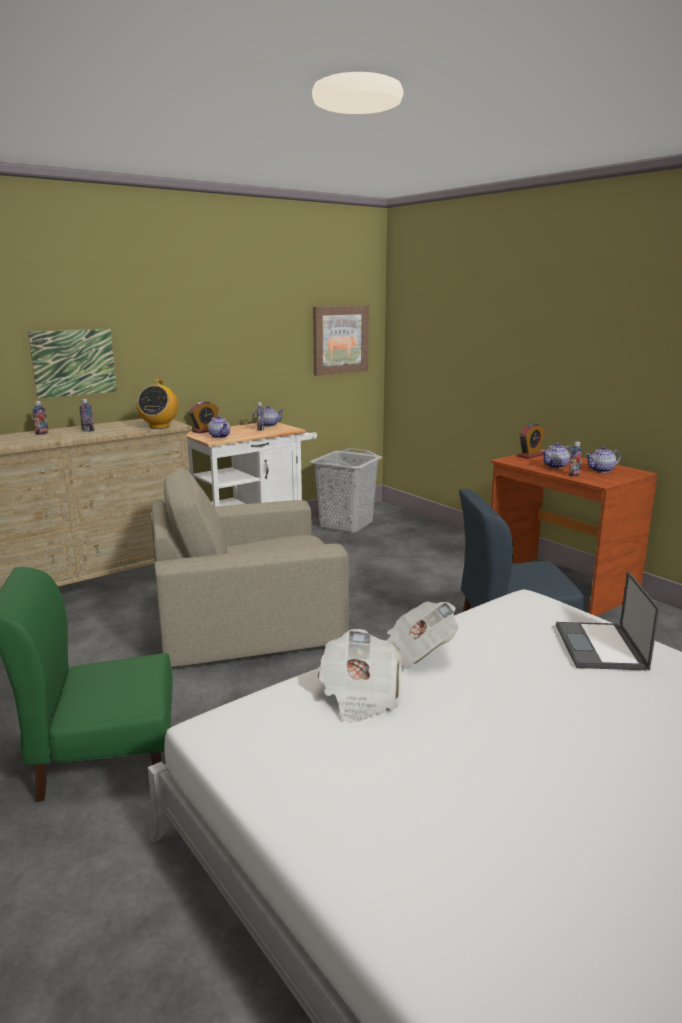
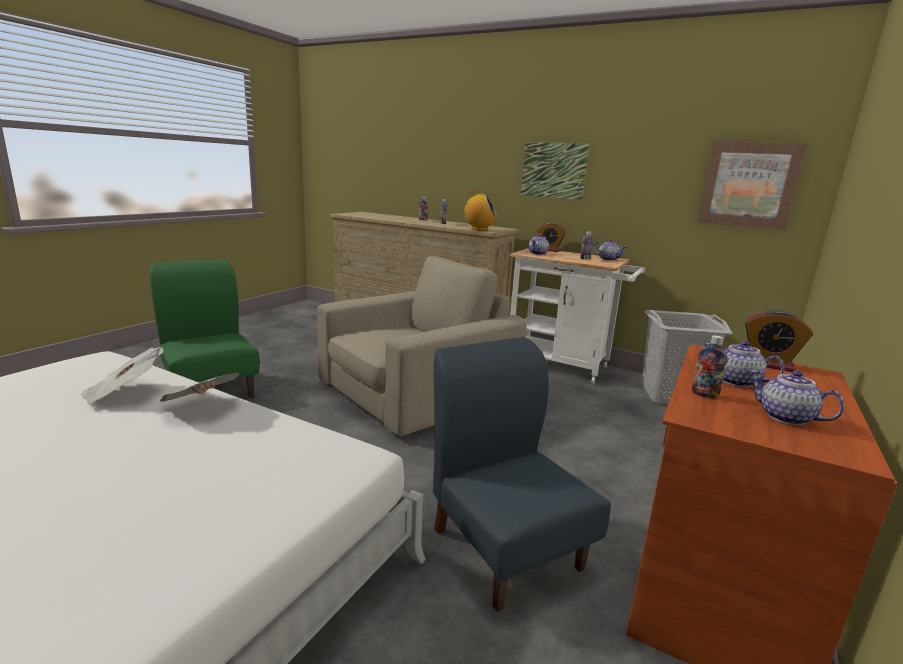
camera: 65 degrees right, 0 degrees up
(74, 362) = (464, 174): picture -> picture (553, 170)
(159, 426) = (479, 229): radio -> radio turned 150 degrees counterclockwise
(247, 619) = (416, 392): beige armchair -> beige armchair turned 90 degrees clockwise
(601, 647) = (212, 515): laptop -> none

